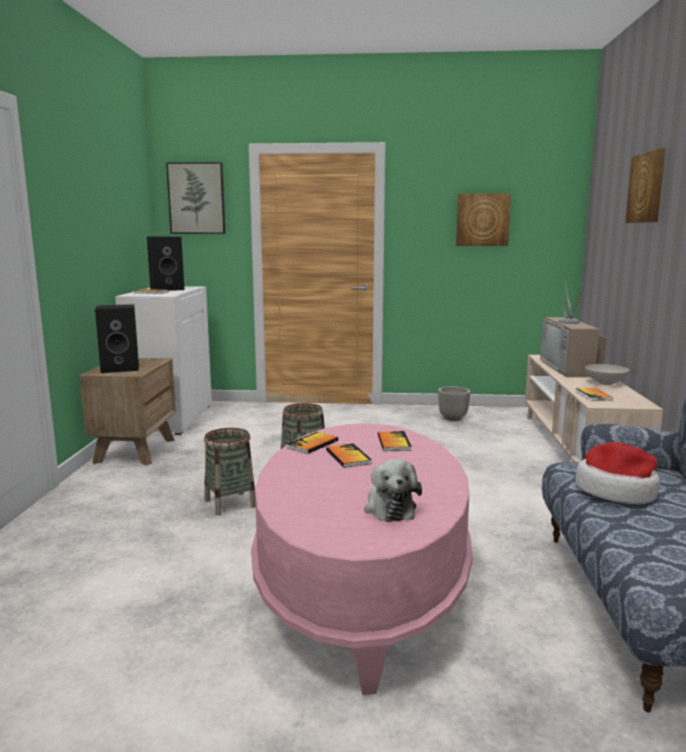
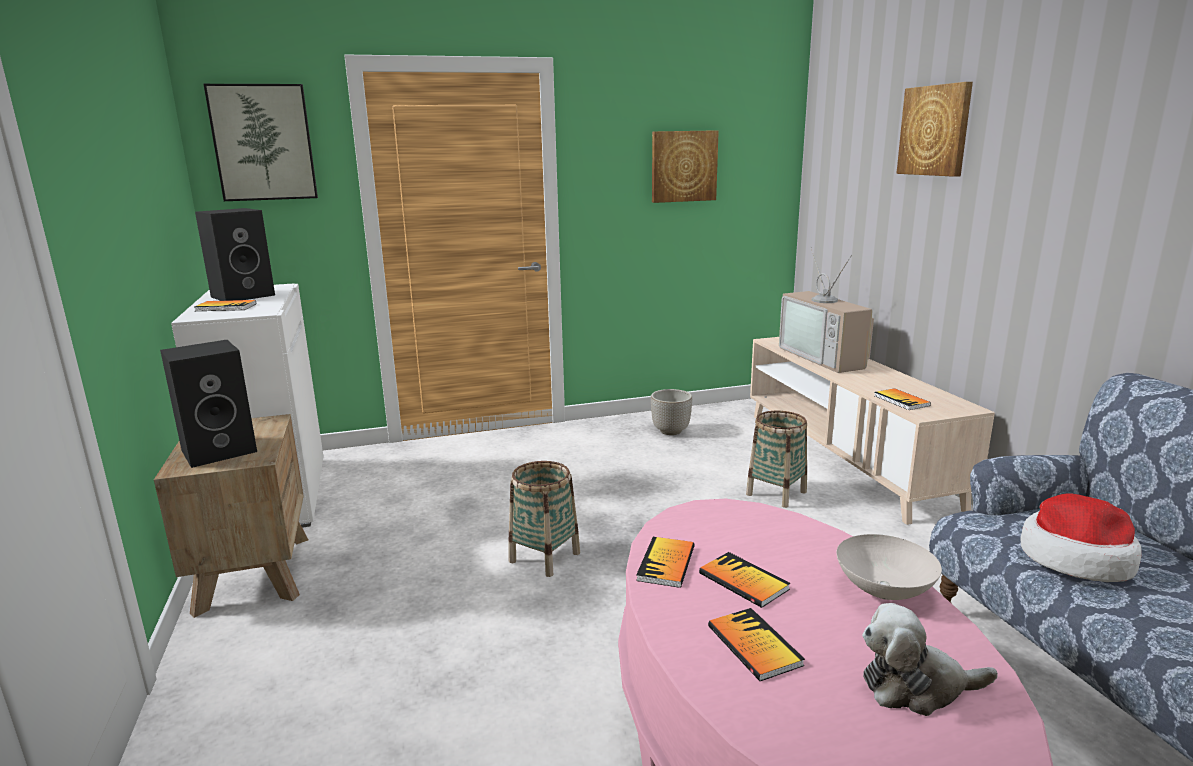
camera: 20 degrees left, 5 degrees up
(230, 503) = (483, 650): basket -> basket (776, 493)
(389, 507) = (916, 687): plush toy -> plush toy turned 120 degrees clockwise
(393, 442) = (771, 535): book -> book (754, 645)
(605, 383) = (889, 378): white bowl -> white bowl (883, 592)

